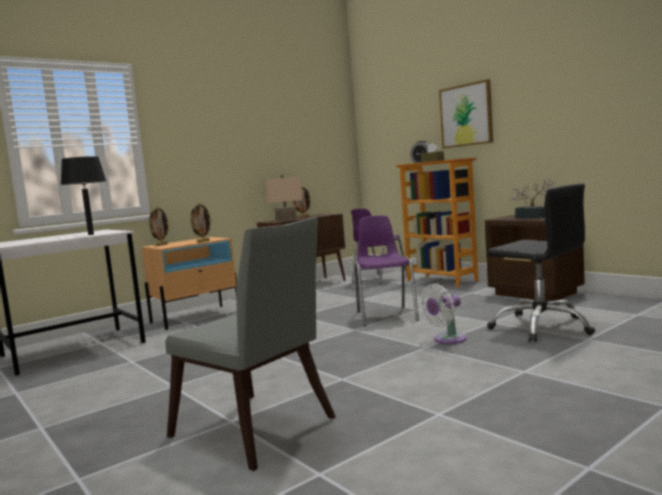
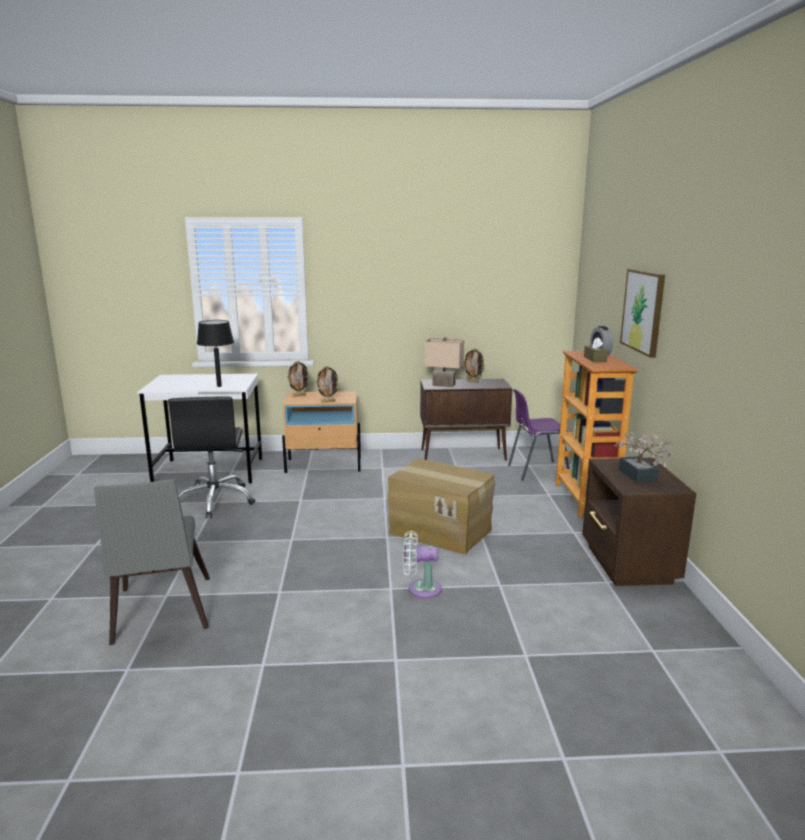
camera: 35 degrees right, 10 degrees up
(386, 316) = (441, 530): purple chair -> cardboard box
(541, 327) = (524, 615): black office chair -> black office chair (215, 501)

